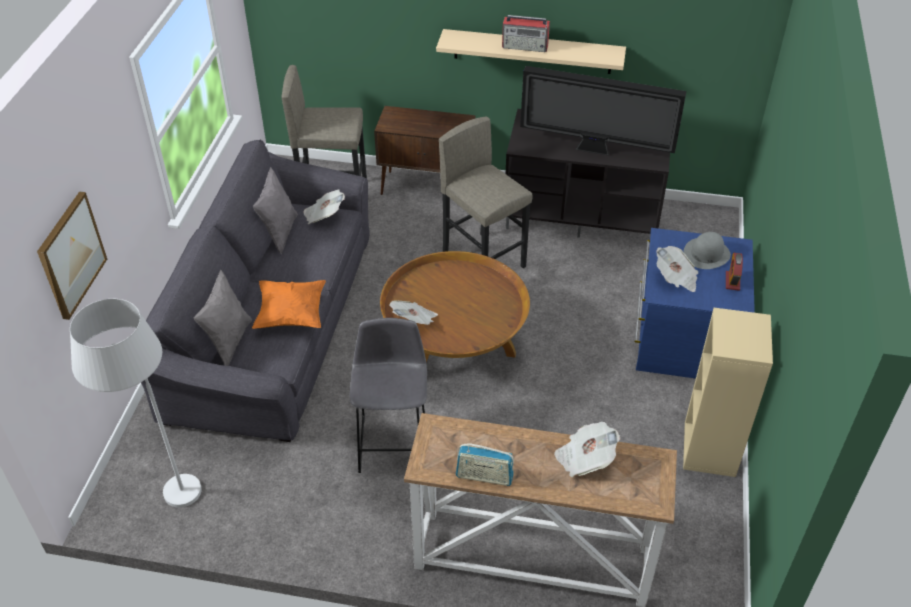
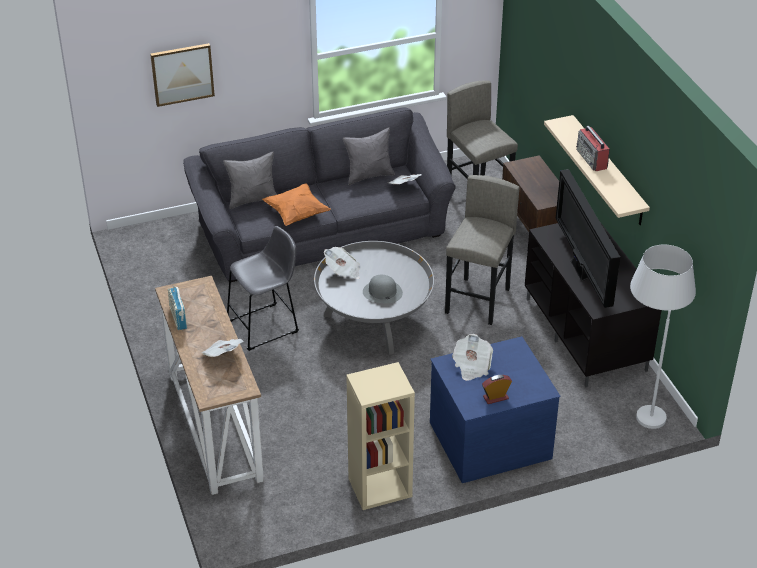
camera: 60 degrees right, 5 degrees down
(162, 488) = (156, 248): white floor lamp -> white floor lamp (643, 407)
(455, 346) = (374, 321): brown coffee table -> grey coffee table
(706, 254) = (516, 375): grey hat -> grey hat (382, 292)

